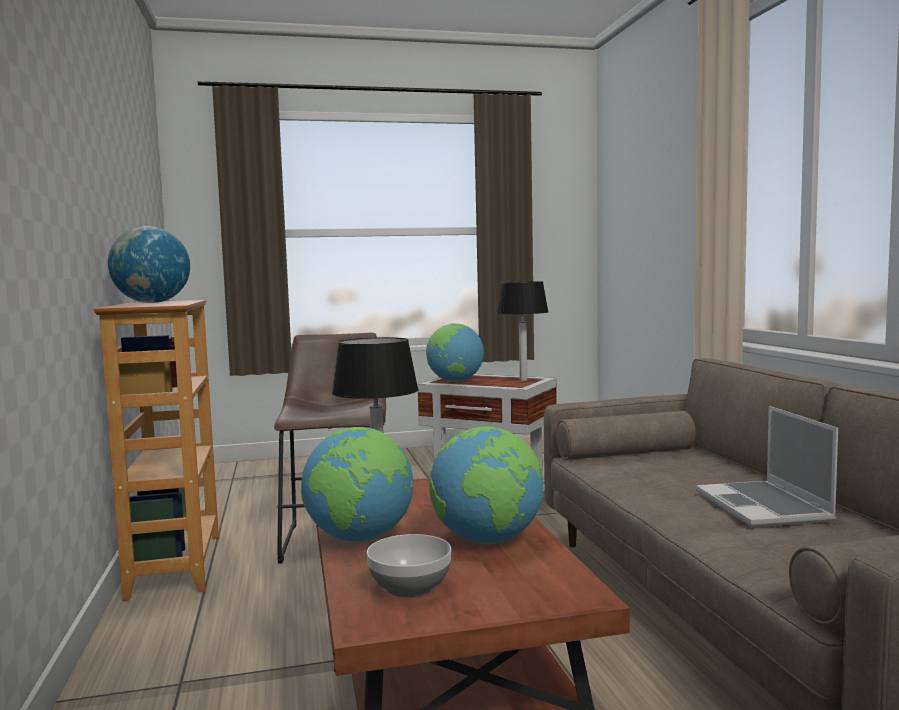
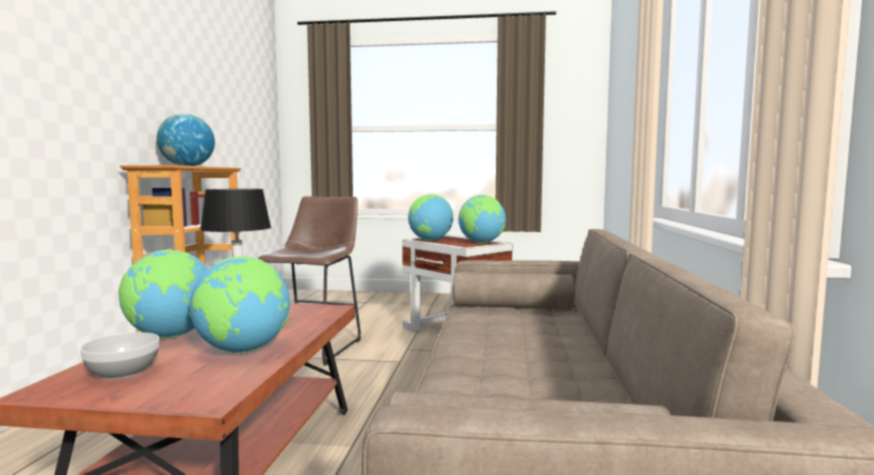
camera: 20 degrees right, 0 degrees up
(523, 380) = (481, 243): table lamp -> globe
(764, 507) = (543, 362): laptop -> none

